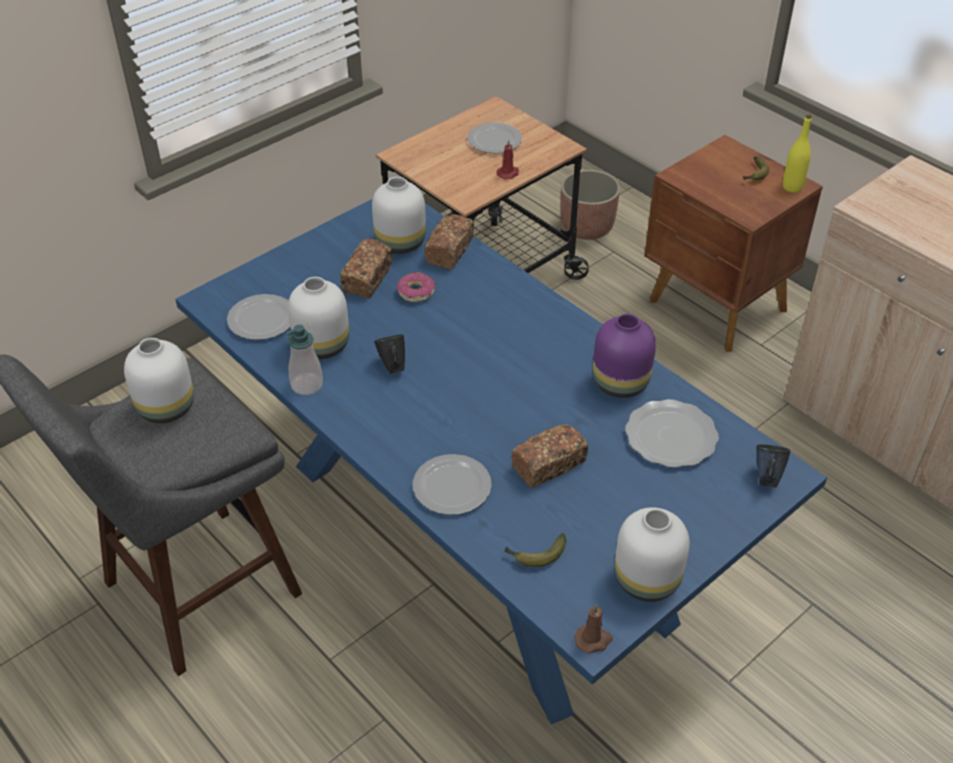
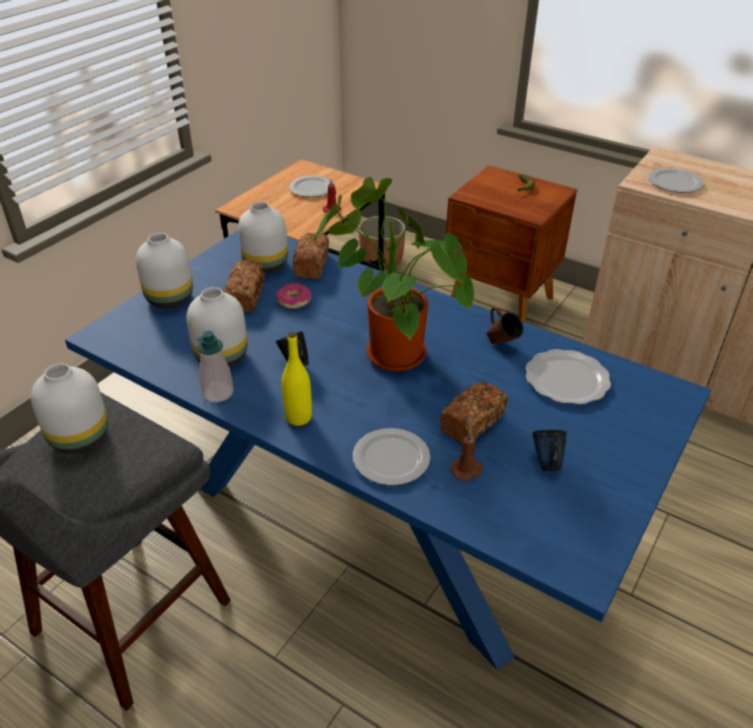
camera: 15 degrees left, 5 degrees down
(261, 319) = (156, 343): plate -> plate (674, 182)
(493, 372) = (389, 354): none -> potted plant
(535, 555) = (496, 506): banana -> none
(593, 640) = (587, 576): brown candle -> brown candle (467, 470)
(618, 382) = (501, 344): purple vase -> brown mug
(647, 578) = (607, 506): white vase -> white vase (170, 298)
(766, 478) = (664, 399): blue mug -> blue mug (546, 463)
(792, 187) = (555, 192): yellow bottle -> yellow bottle (298, 417)

